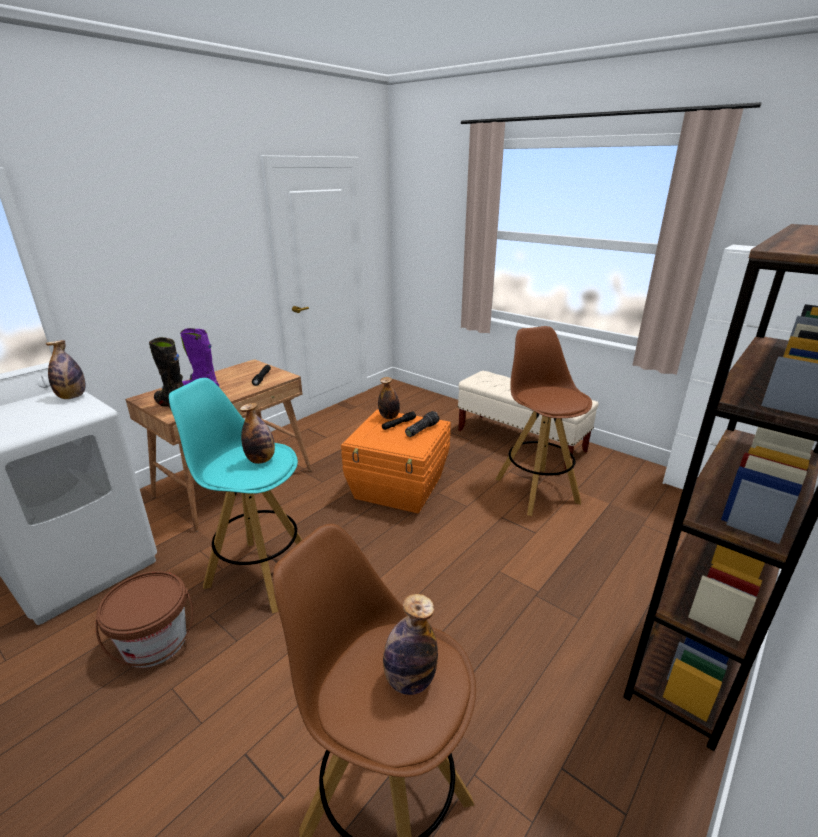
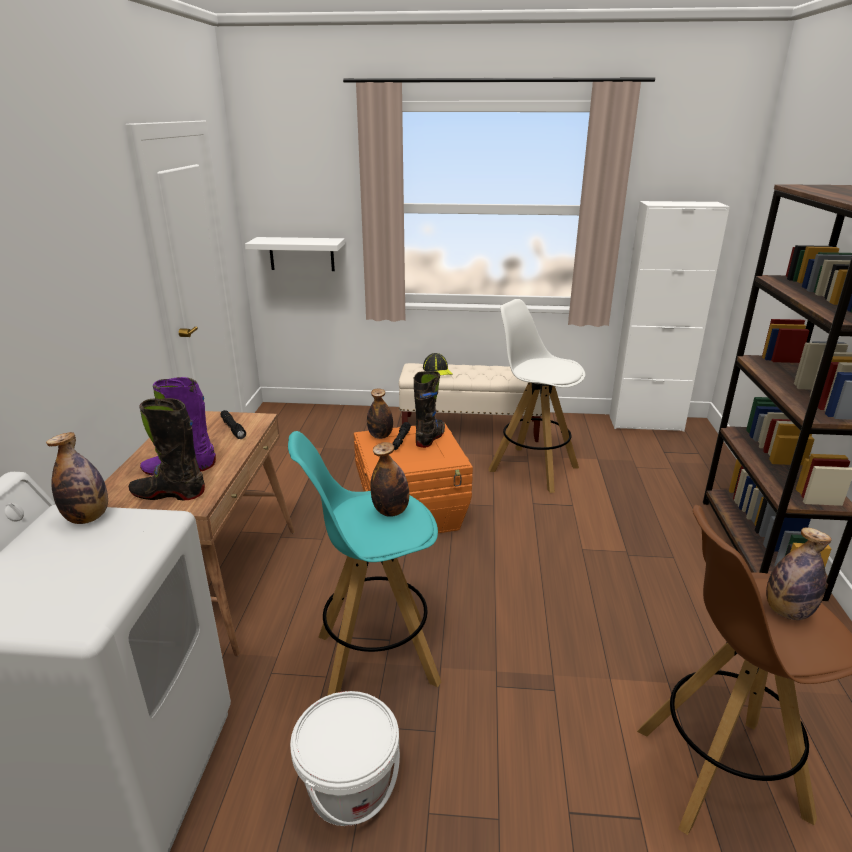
camera: 35 degrees left, 0 degrees up
(155, 642) = (349, 787): brown bucket -> white bucket
(421, 429) = (430, 438): flashlight -> black boot
(426, 266) = (301, 254): none -> white shelf
(498, 381) = (437, 370): none -> cap
(536, 489) = (532, 468): brown stool -> white stool

